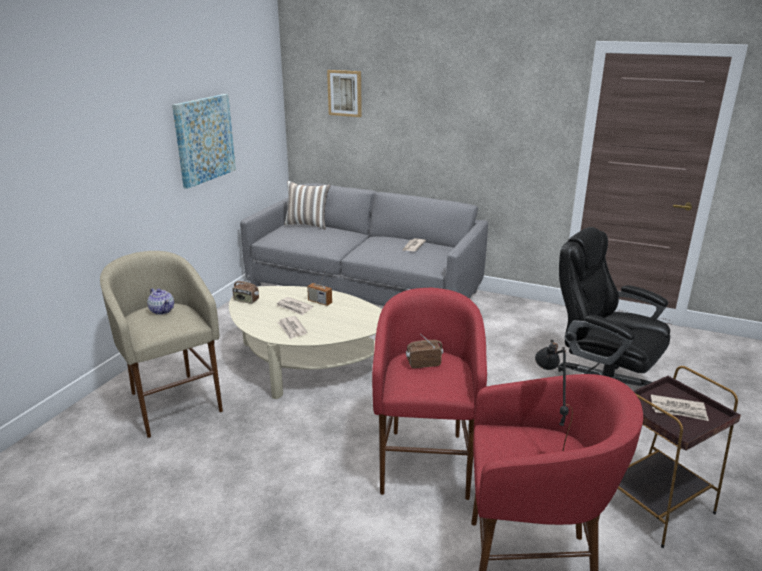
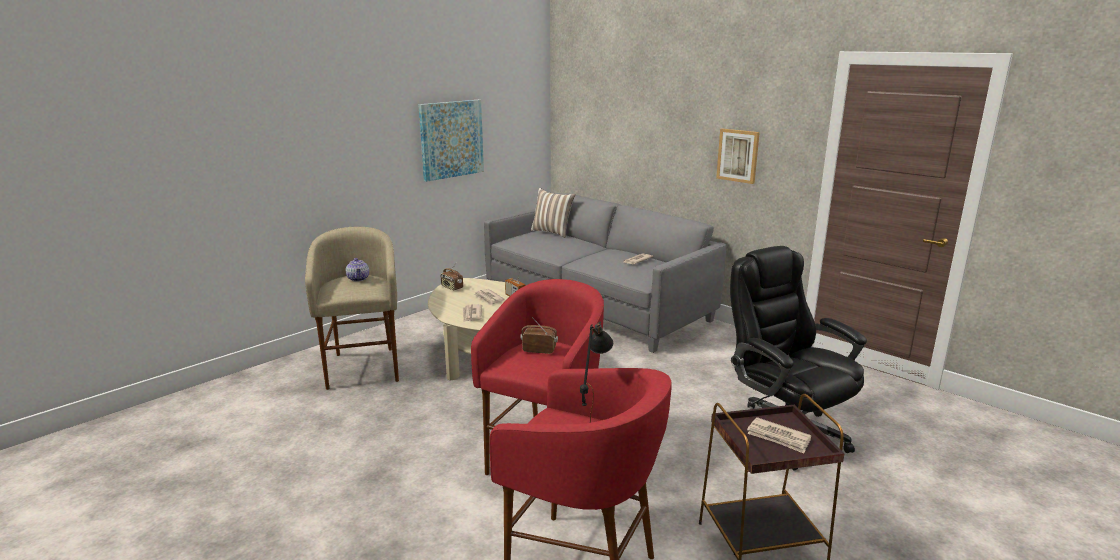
camera: 20 degrees right, 5 degrees down
(345, 93) = (601, 105): picture -> picture (738, 155)

